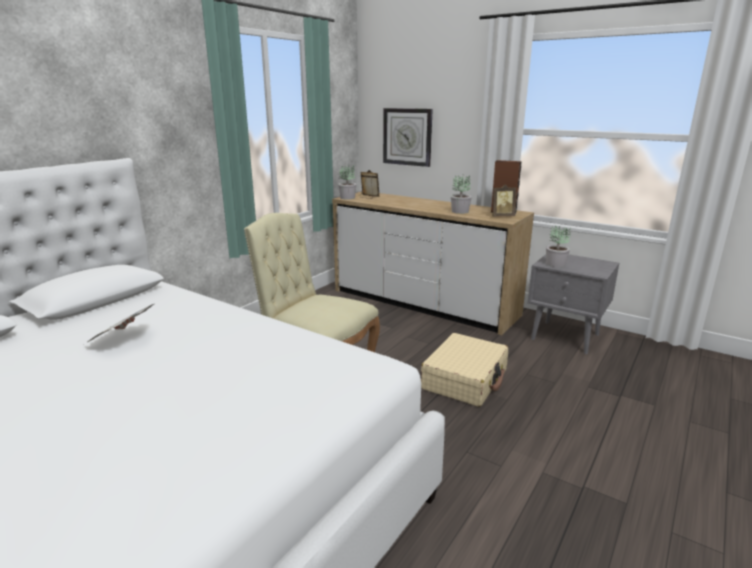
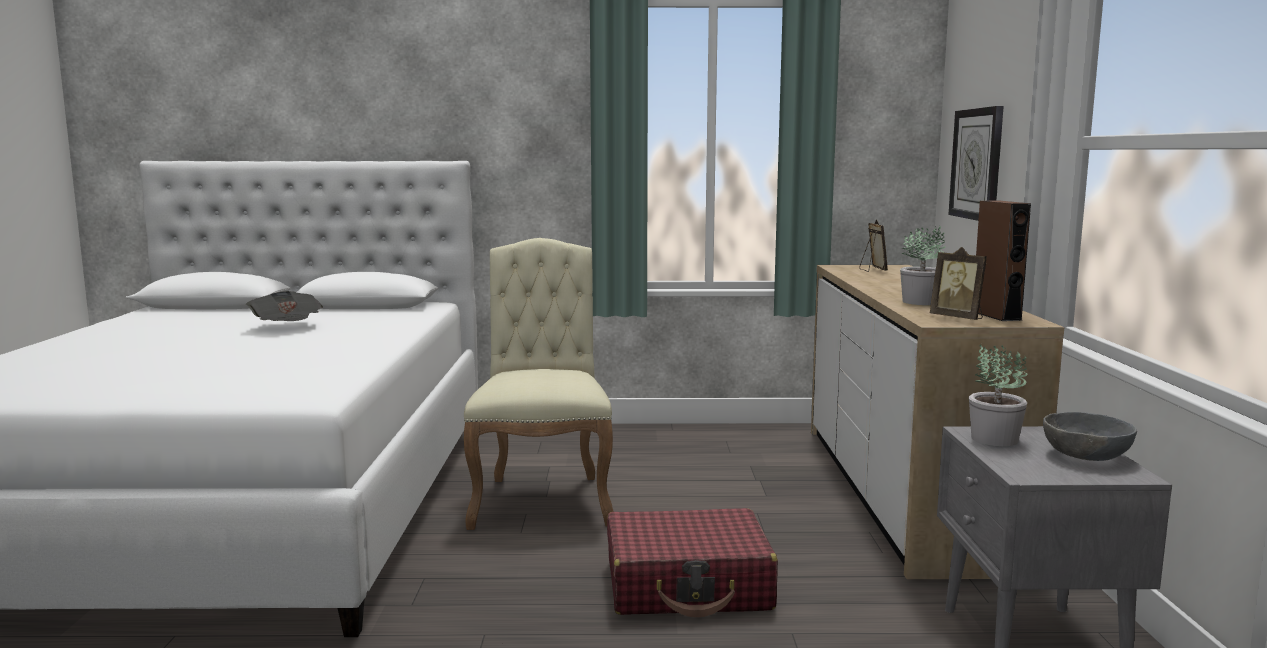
camera: 55 degrees right, 10 degrees down
(347, 197) = (840, 266): potted plant -> none
(465, 379) = (688, 585): beige suitcase -> red suitcase
(584, 261) = (1087, 456): none -> grey bowl

